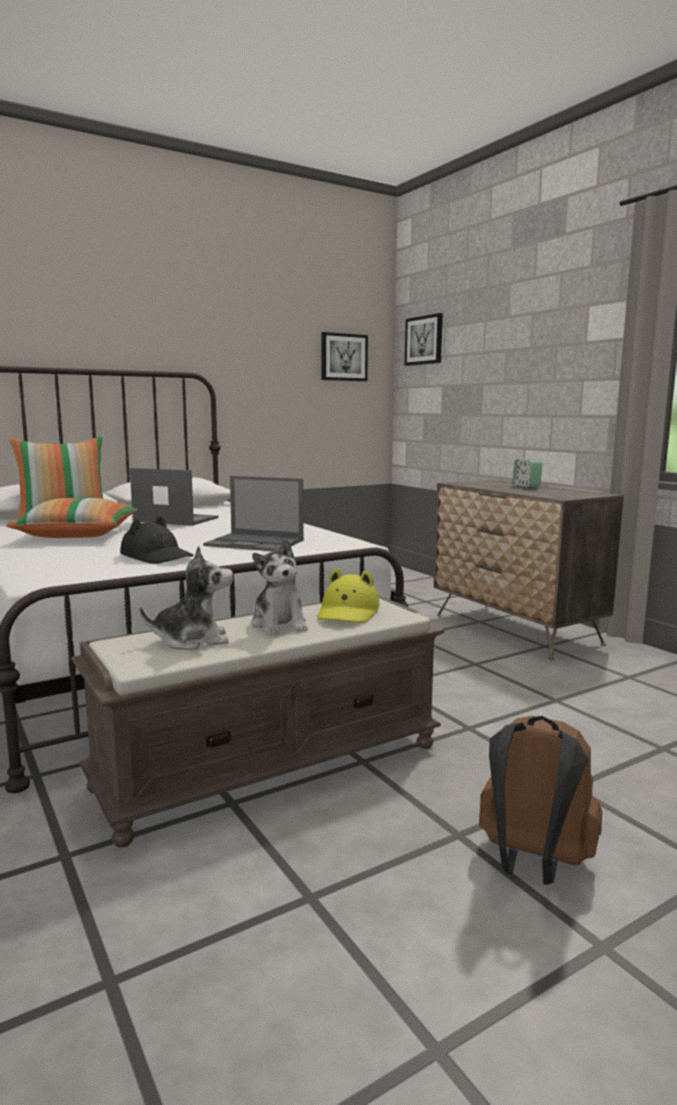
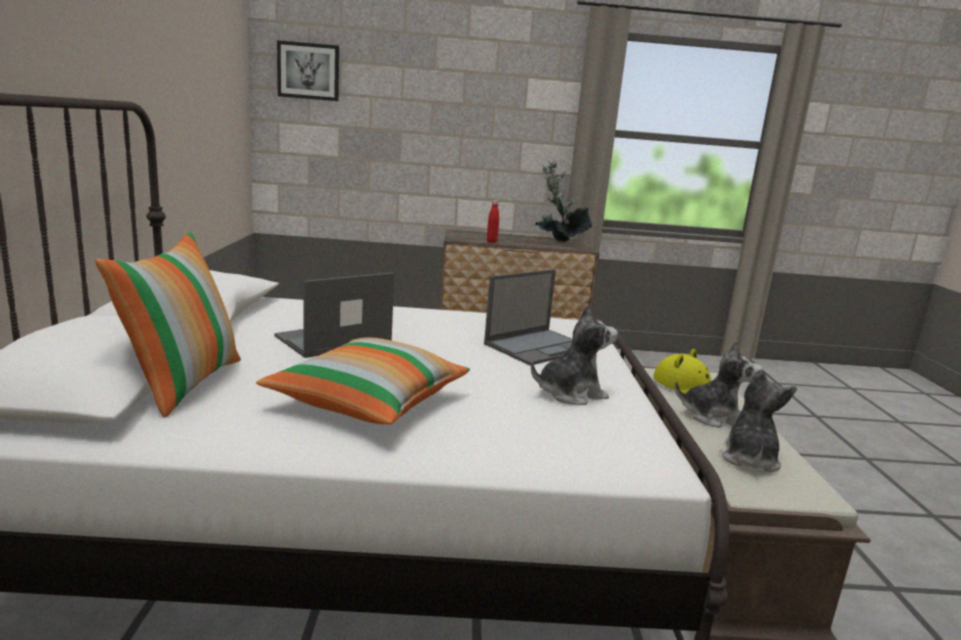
camera: 60 degrees left, 5 degrees up
(157, 556) = (570, 393): black hat -> plush toy
(343, 357) = (224, 81): picture -> none
(480, 486) = (491, 242): none -> red bottle
(526, 486) = (507, 236): alarm clock -> none
(532, 864) = (856, 500): brown backpack -> none
(561, 493) = (558, 242): none -> potted plant

